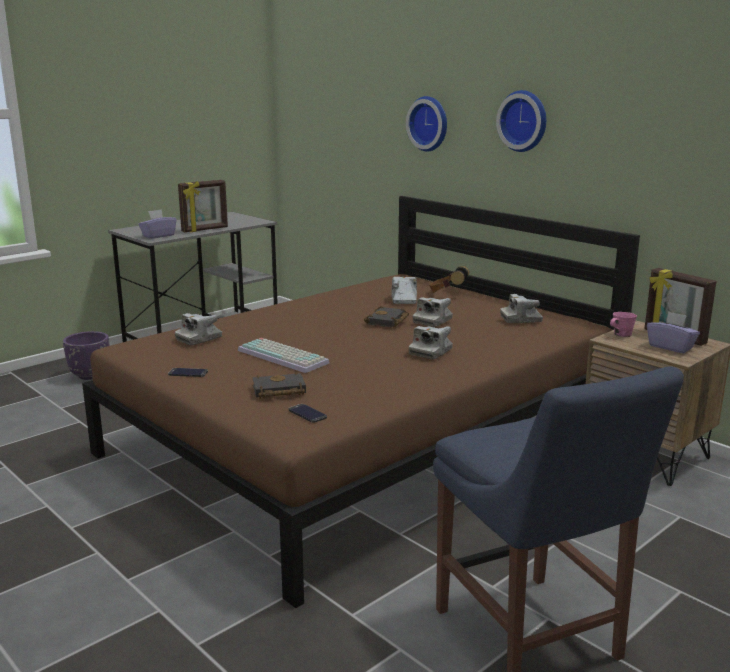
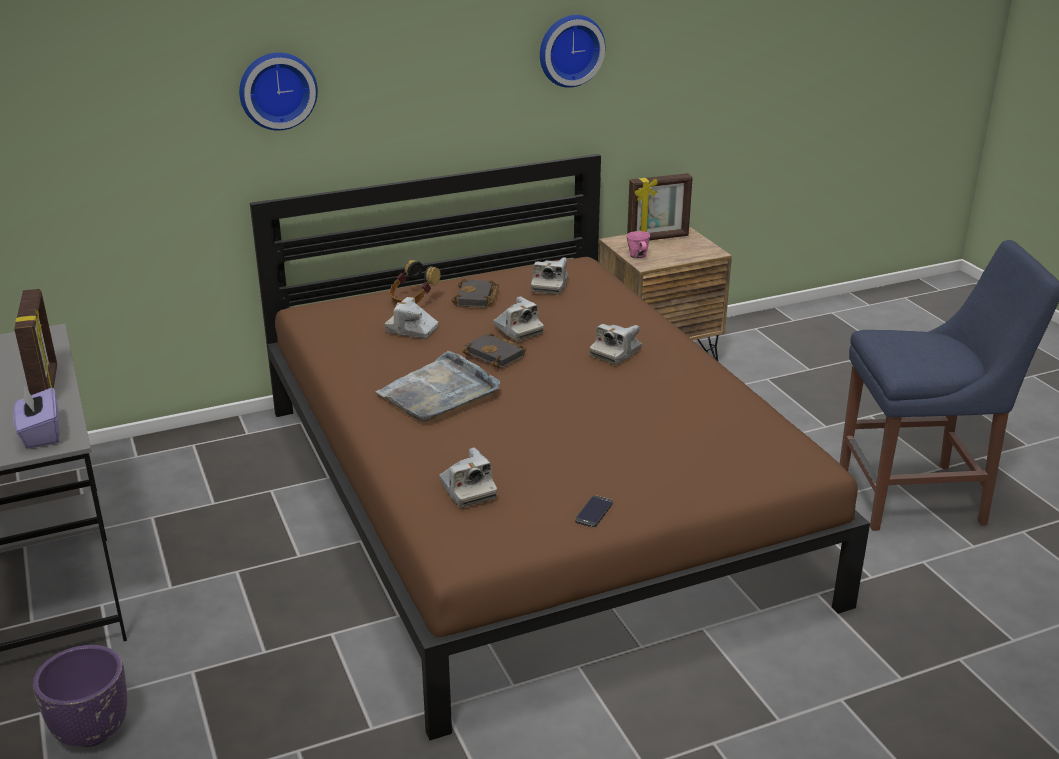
camera: 70 degrees left, 10 degrees up
(278, 391) = (684, 459): black book -> black book (477, 298)
(284, 356) = (574, 439): keyboard -> none
(307, 413) = (757, 450): phone -> none
(320, 316) = (439, 392): none -> grey tray
(431, 352) = (615, 353): camera -> camera turned 75 degrees clockwise
(524, 121) = (435, 60): wall clock -> wall clock (569, 50)
(671, 347) = (682, 247): purple tissue box -> none

